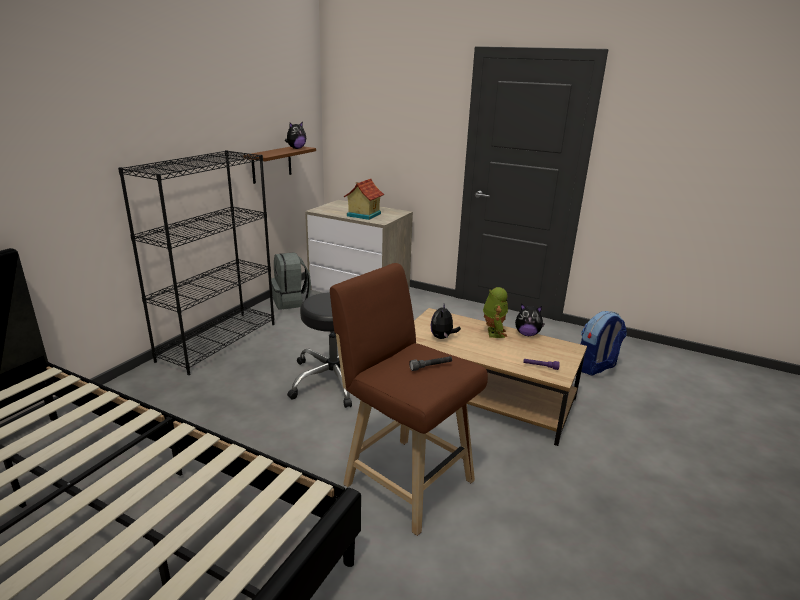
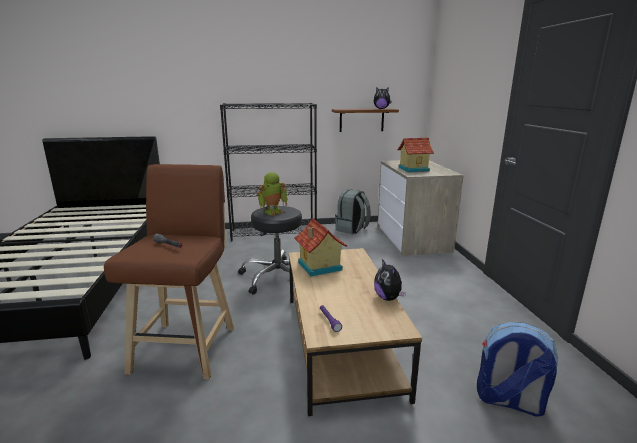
camera: 55 degrees right, 5 degrees down
(442, 337) = (318, 266): plush toy -> toy house
(493, 332) = (363, 282): toy robot -> toy robot (273, 211)

